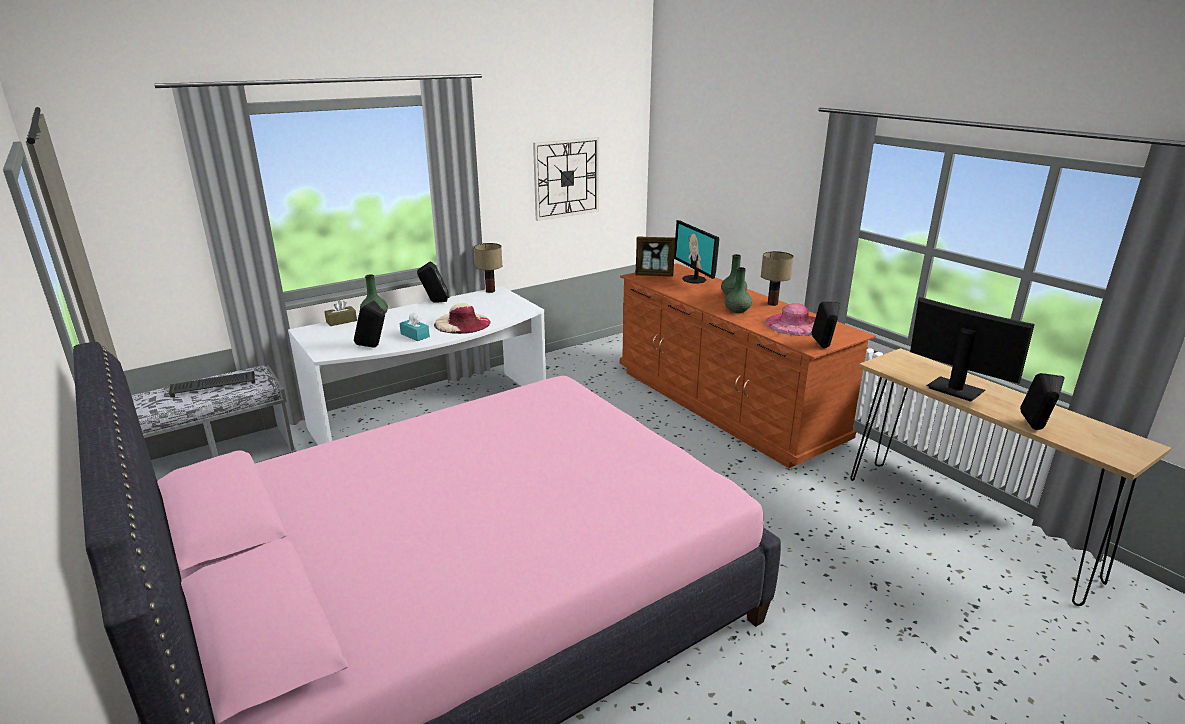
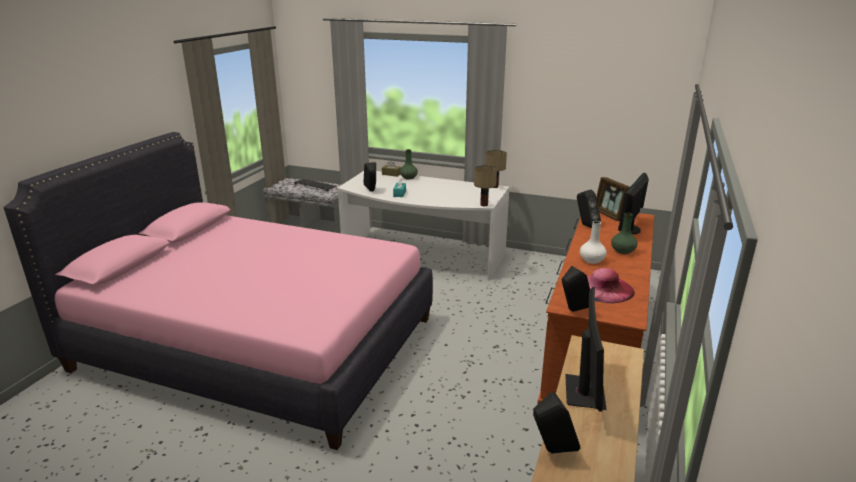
camera: 55 degrees right, 0 degrees up
(435, 302) = (452, 181): black speaker -> black speaker (585, 225)
(462, 323) = (434, 197): beige hat -> none
(566, 178) = (593, 116): wall clock -> none
(737, 310) = (592, 260): green vase -> white vase
(773, 304) = (635, 270): table lamp -> table lamp (484, 205)

